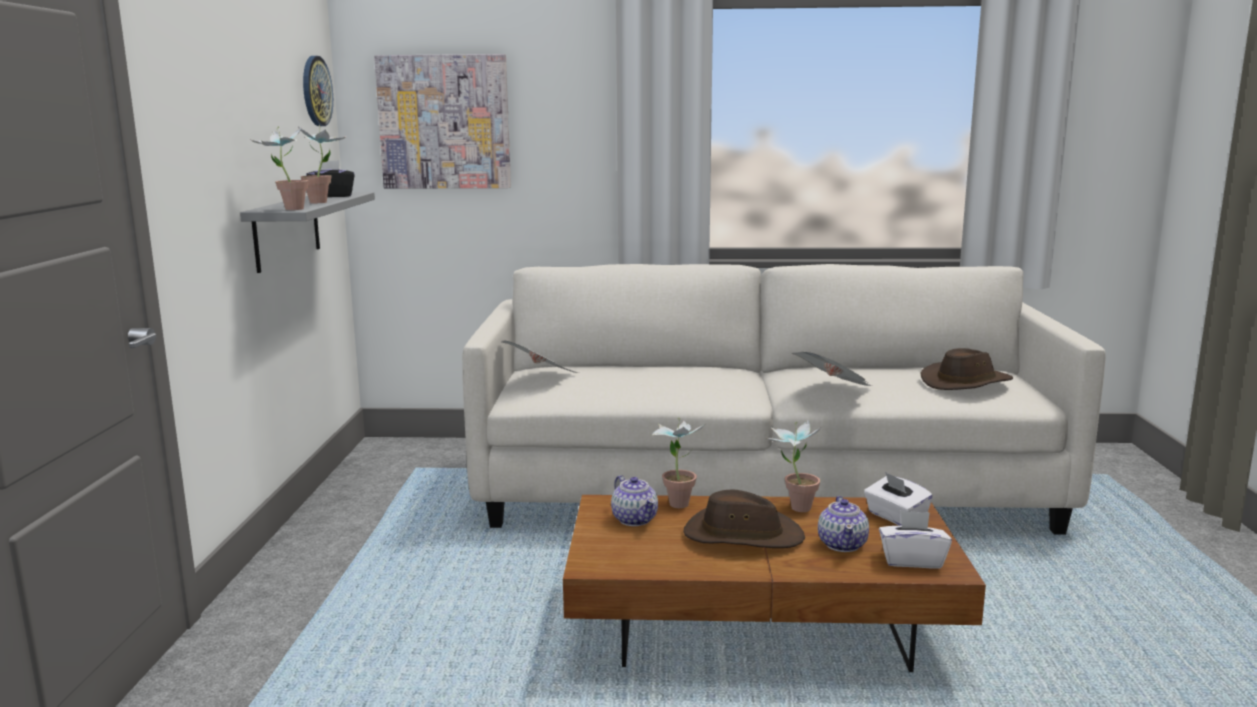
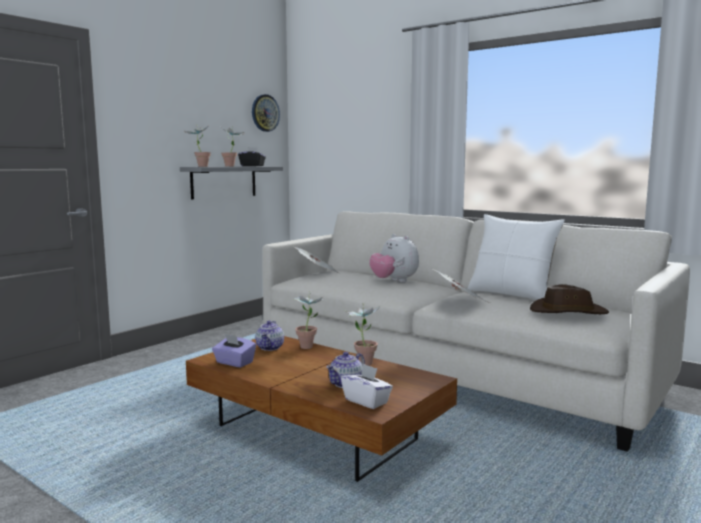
camera: 35 degrees right, 5 degrees down
(444, 122) = (332, 130): picture -> none
(642, 559) = (234, 363): none -> purple tissue box
(679, 373) = (394, 281): none -> plush toy
(742, 535) = (304, 366): brown hat -> none
(853, 368) = (511, 294): none -> white pillow
(895, 517) = (410, 381): white tissue box -> none

